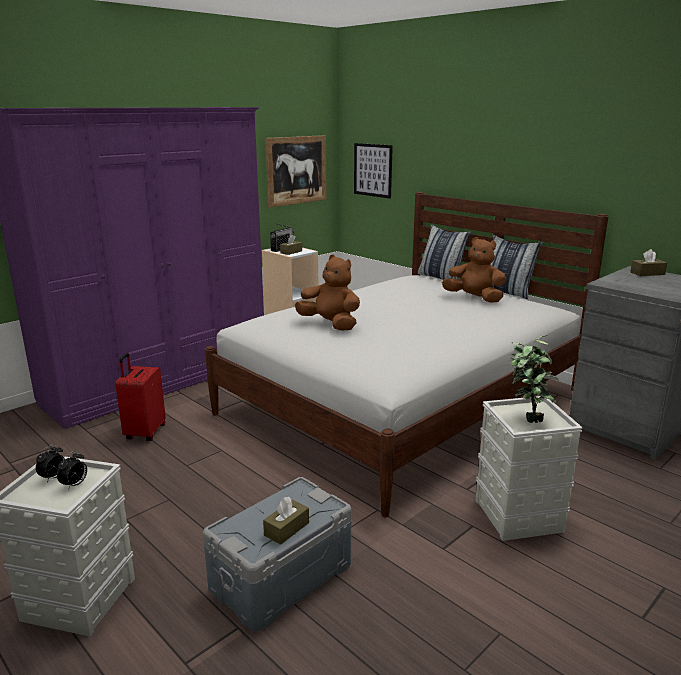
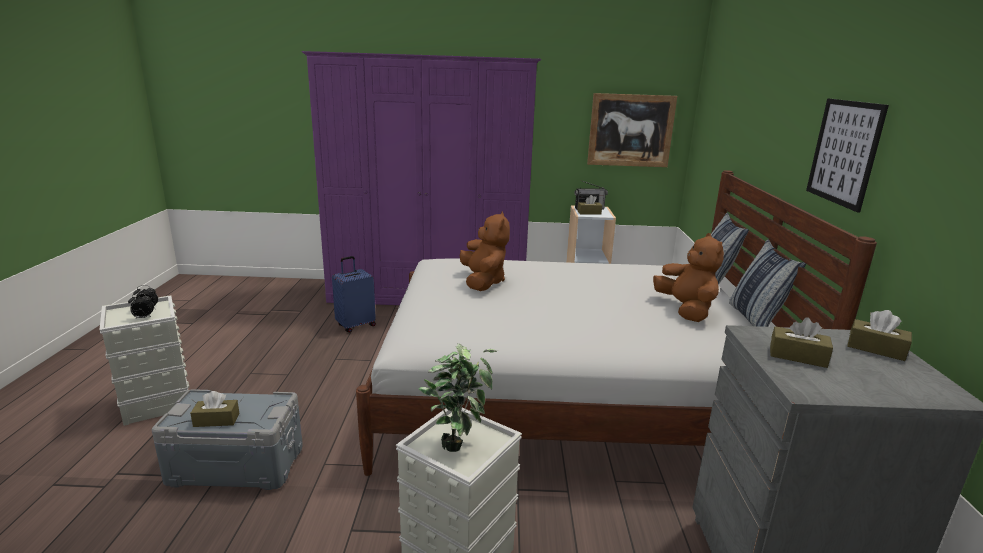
camera: 45 degrees right, 0 degrees up
(144, 432) = (355, 325): red suitcase -> blue suitcase
(372, 170) = (709, 139): picture -> picture (844, 152)
(640, 286) = (797, 356): none -> brown tissue box

